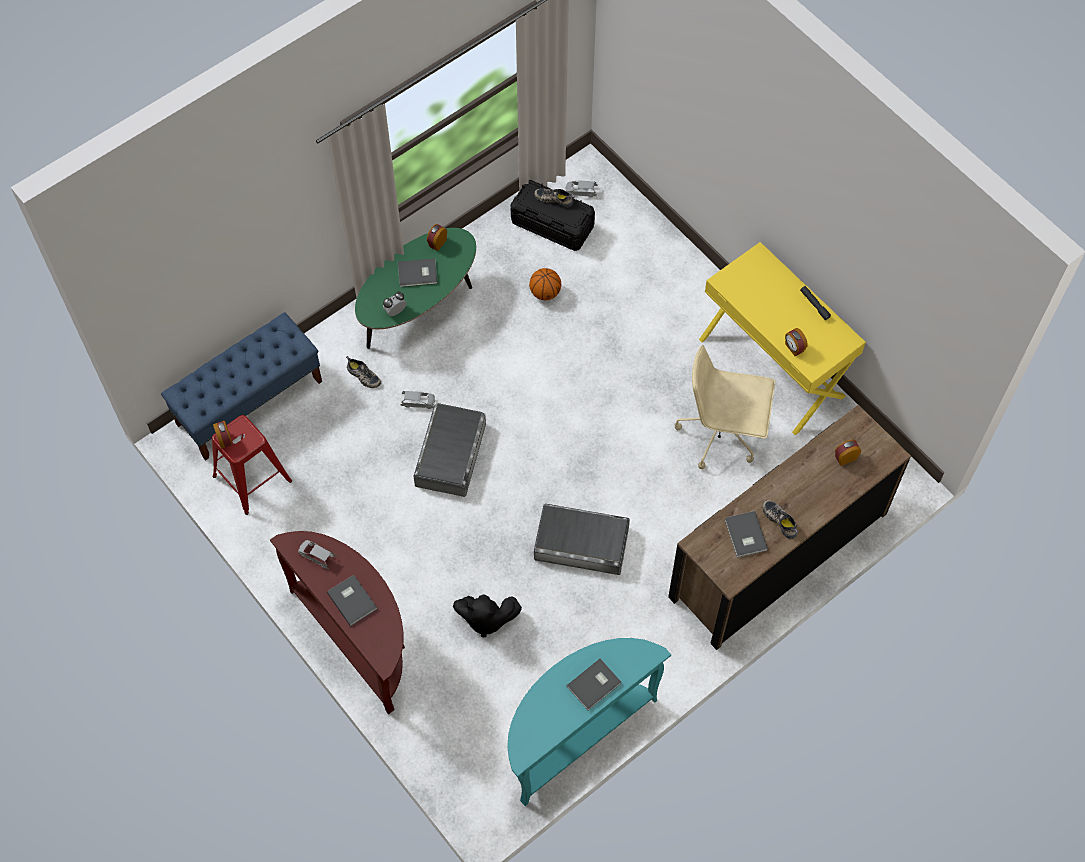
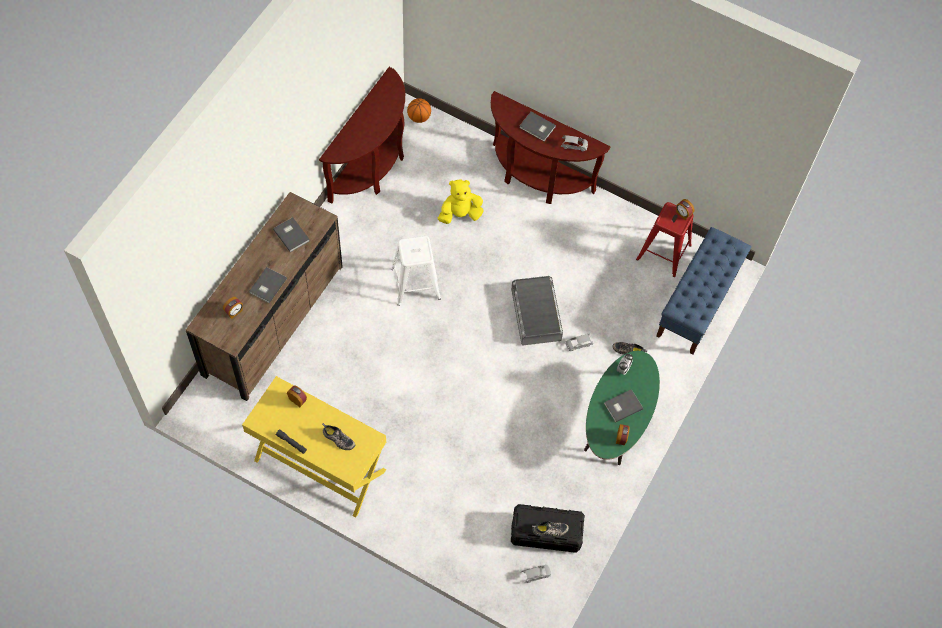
camera: 155 degrees right, 0 degrees up
(485, 619) = (460, 214): black plush toy -> yellow plush toy
(545, 293) = (524, 467): basketball -> basketball (419, 117)
(576, 733) = (372, 167): turquoise console table -> brown console table
(581, 543) = (416, 283): grey storage box -> white stool
(595, 685) = (361, 127): grey book -> grey book (267, 285)
(723, 435) = (341, 396): beige office chair -> none
(781, 520) = (269, 253): shoe -> shoe (338, 439)

